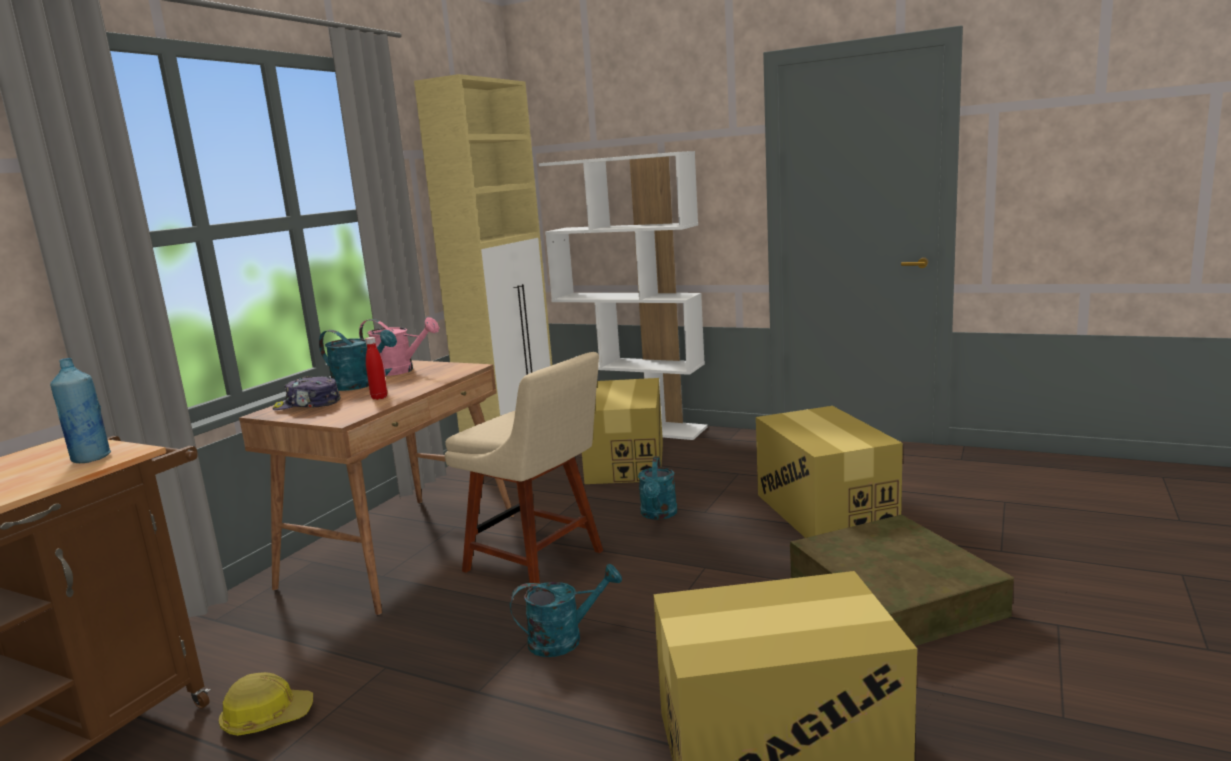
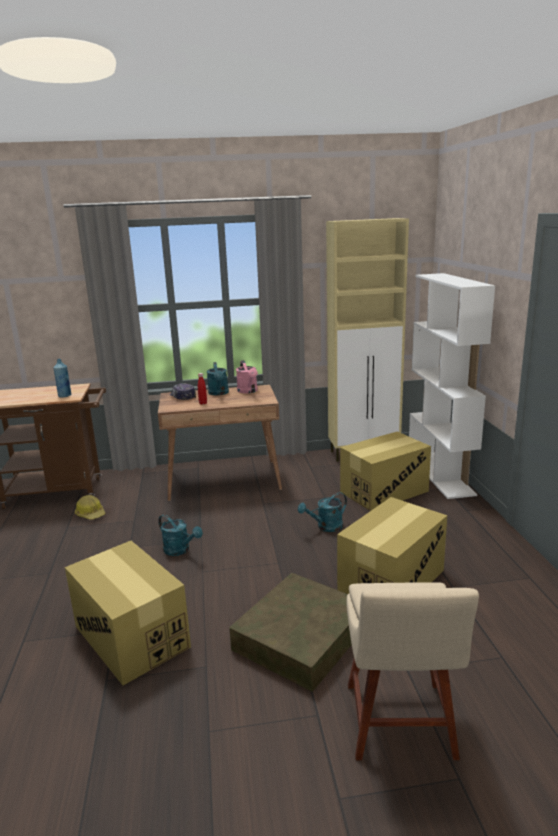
camera: 55 degrees right, 5 degrees up
(539, 562) = (242, 516): beige chair -> beige chair (400, 725)

